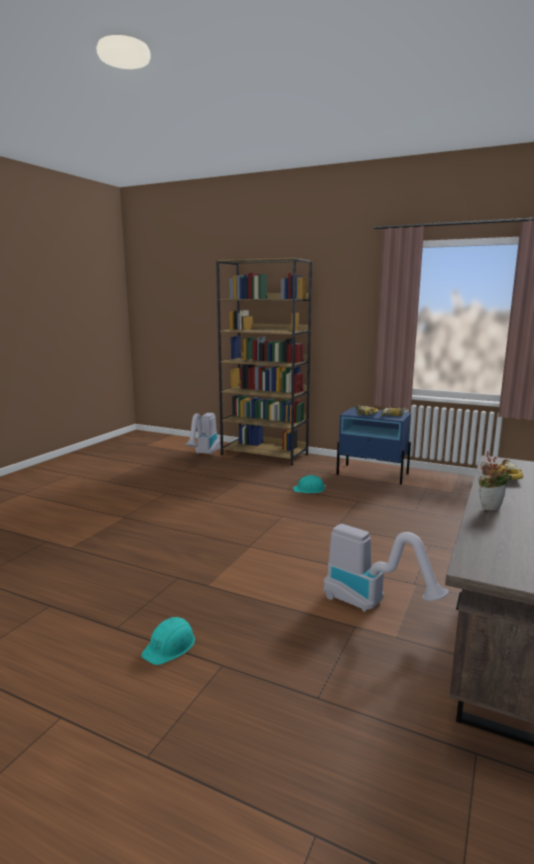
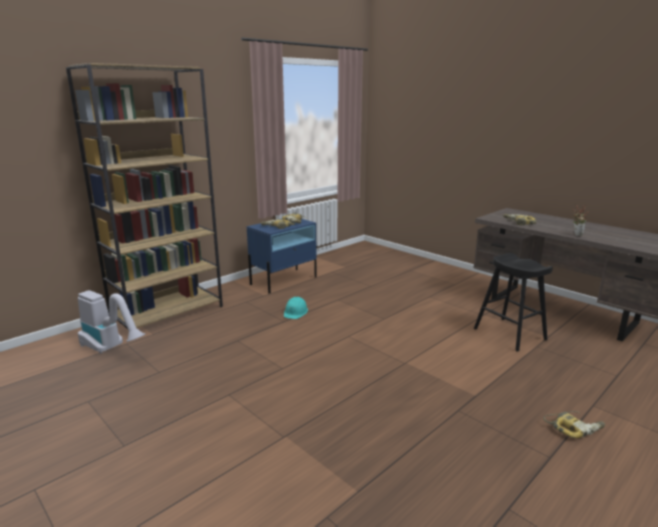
camera: 70 degrees left, 5 degrees up
(170, 646) = (574, 427): turquoise hard hat -> power drill
(372, 604) = (509, 334): vacuum cleaner -> black stool

